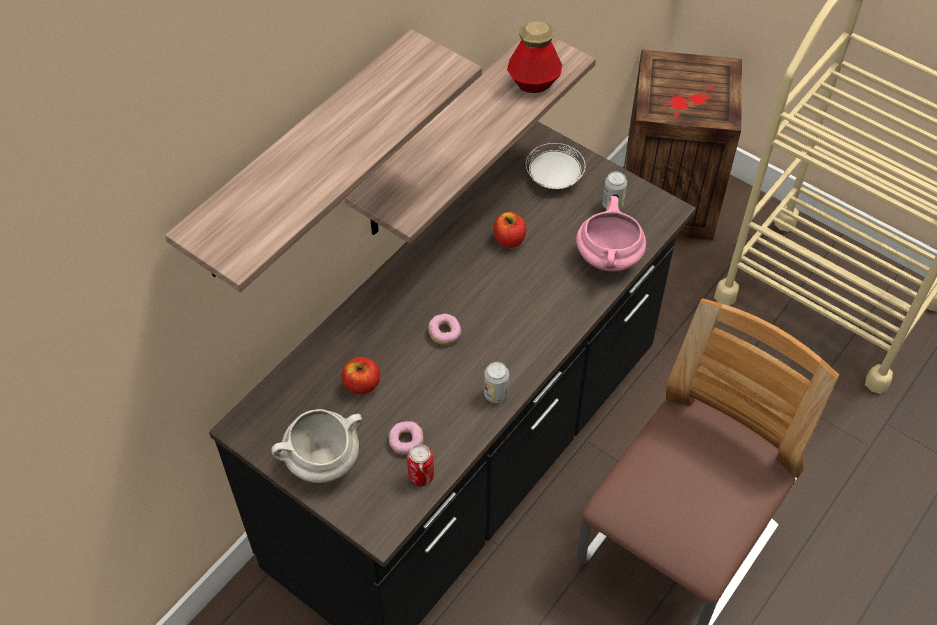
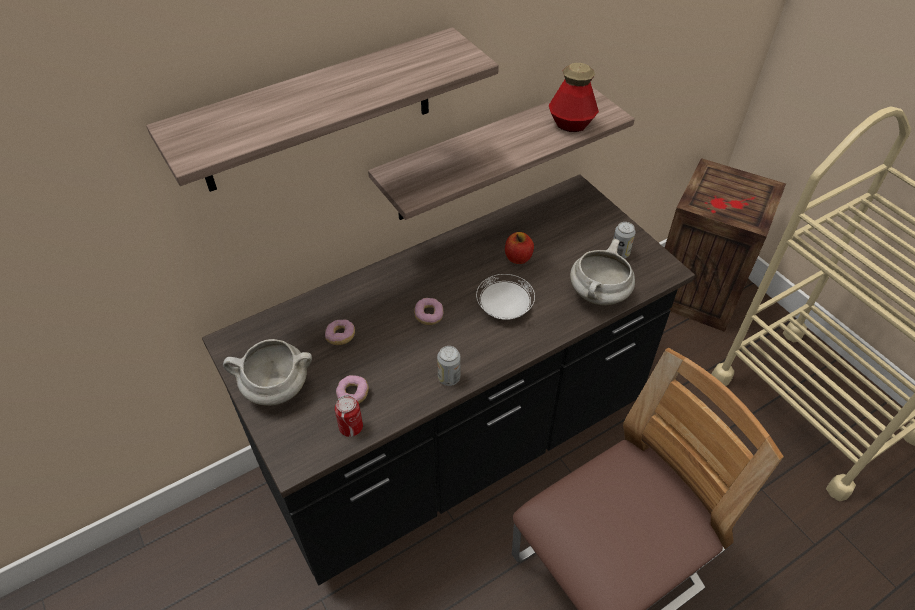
camera: 20 degrees right, 5 degrees down
(362, 384) = (340, 336): apple -> donut
(554, 178) = (578, 221): white plate -> white plate (504, 308)
(609, 259) = (599, 295): pink cooking pot -> white cooking pot

